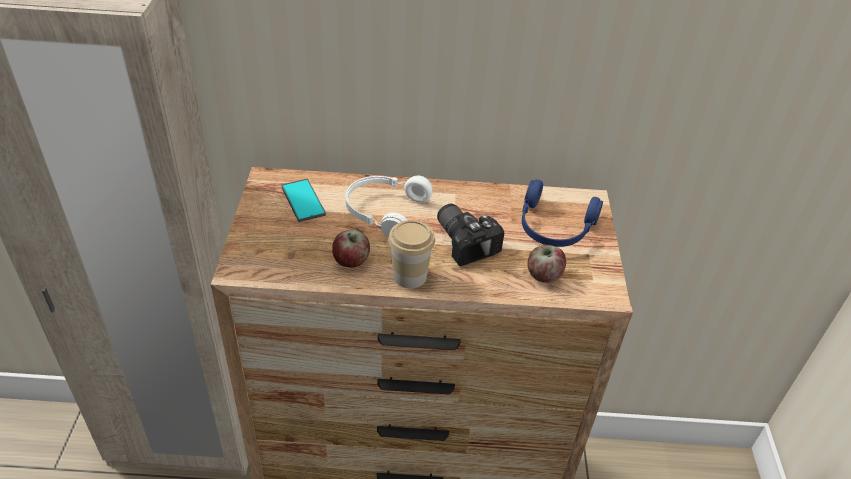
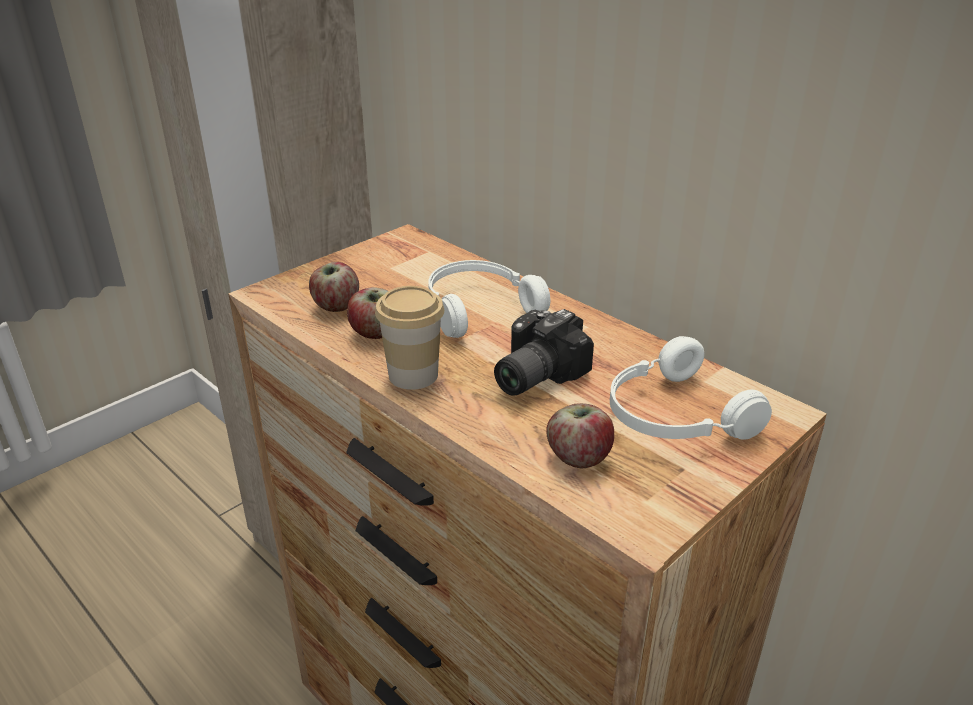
camera: 45 degrees right, 10 degrees down
(300, 255) = (336, 306): none -> apple
(303, 201) = (410, 266): phone -> none
(466, 240) = (531, 374): camera -> camera turned 150 degrees counterclockwise
(554, 227) = (673, 416): blue headphones -> white headphones

